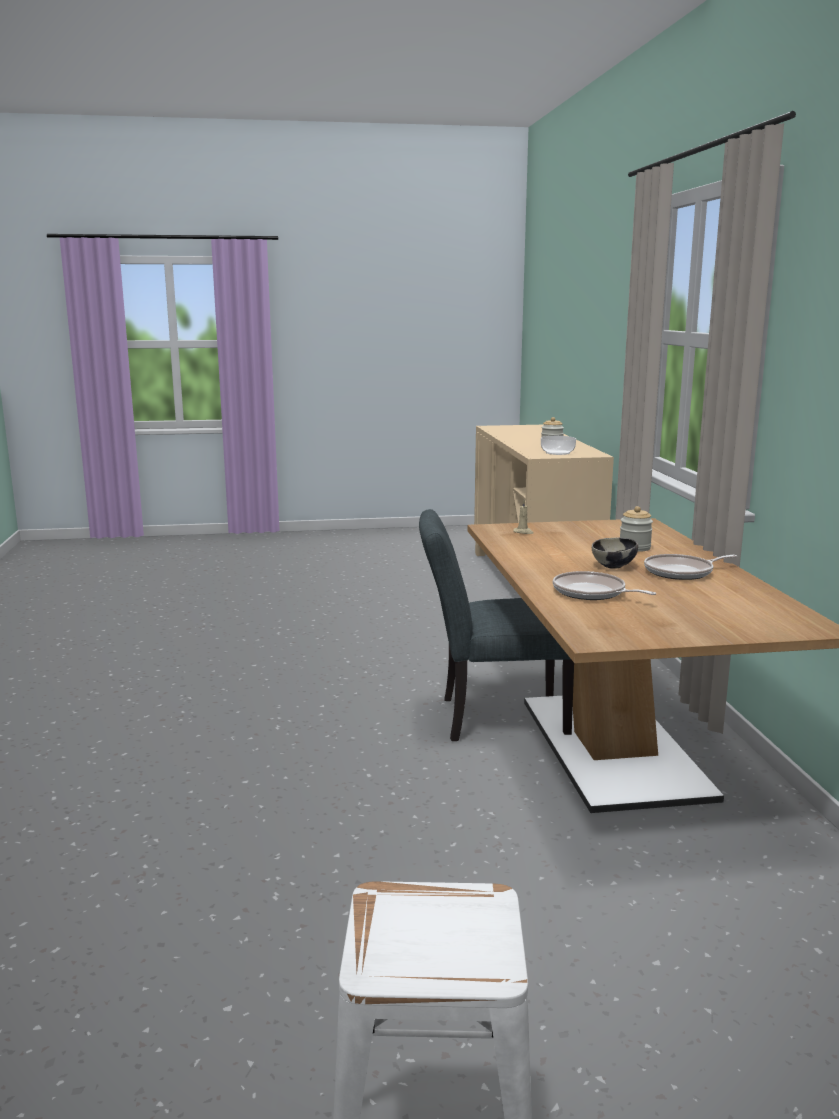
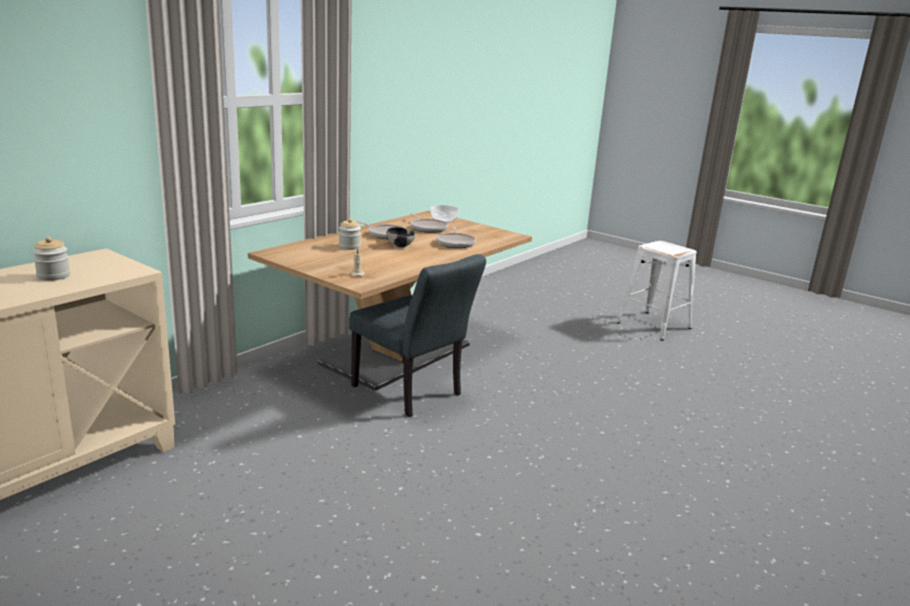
camera: 135 degrees left, 5 degrees up
(558, 452) = (100, 268): bowl -> bowl (443, 220)
(702, 601) = (428, 228): none -> frying pan

